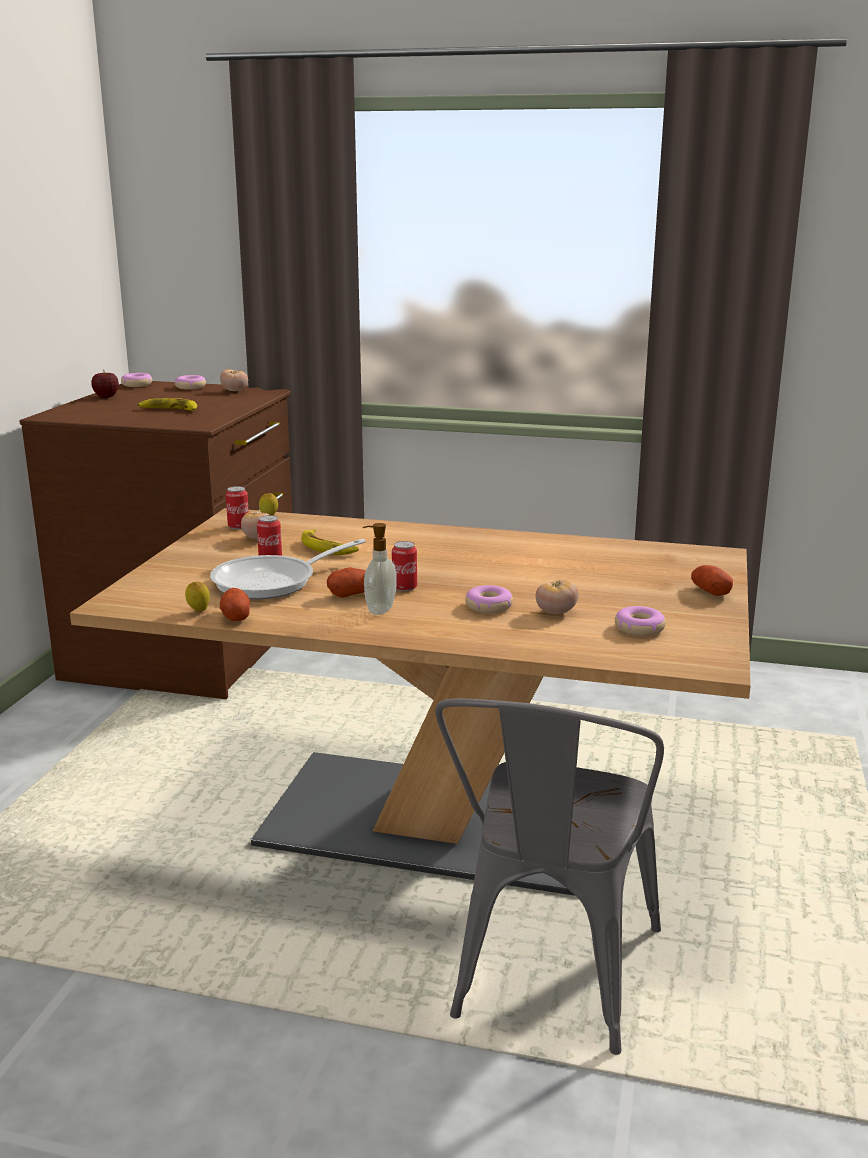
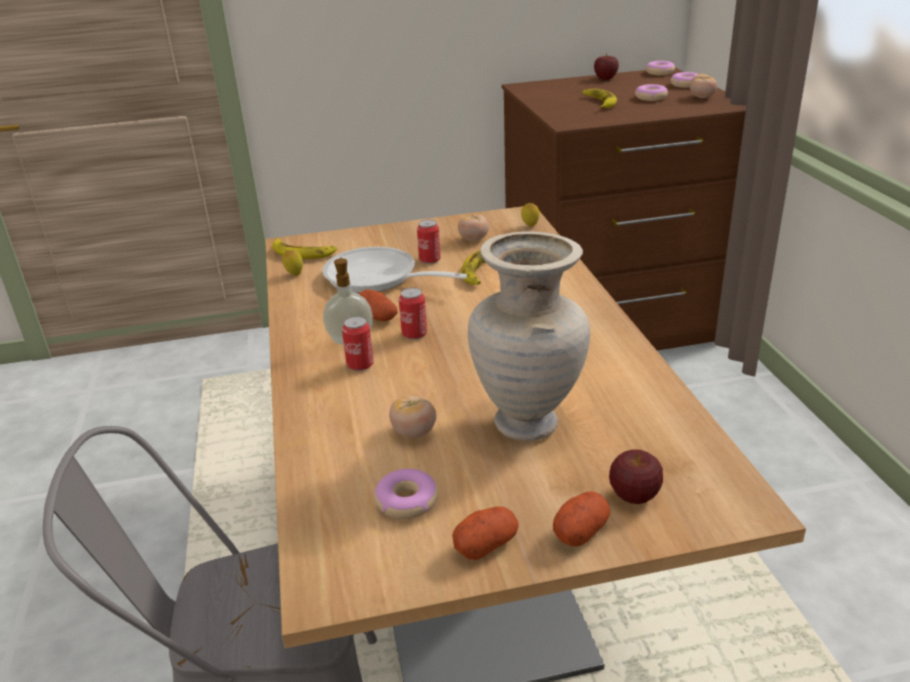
camera: 65 degrees right, 10 degrees up
(151, 601) = (303, 253): none -> banana
(235, 616) = (294, 290): potato -> potato (486, 545)
(238, 526) = (493, 224): can -> can (360, 365)
(488, 606) = (400, 389): donut -> donut (650, 98)
(582, 580) = (529, 424): none -> beige vase
(688, 573) = (634, 496): none -> apple

